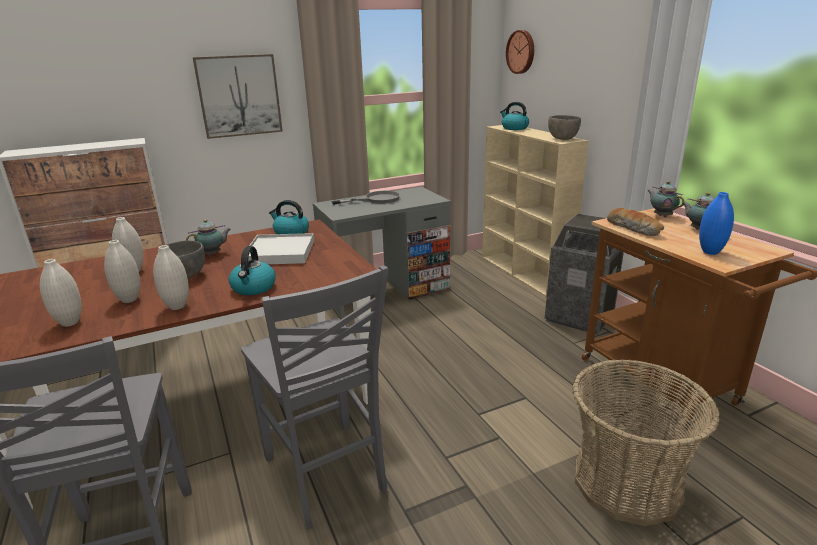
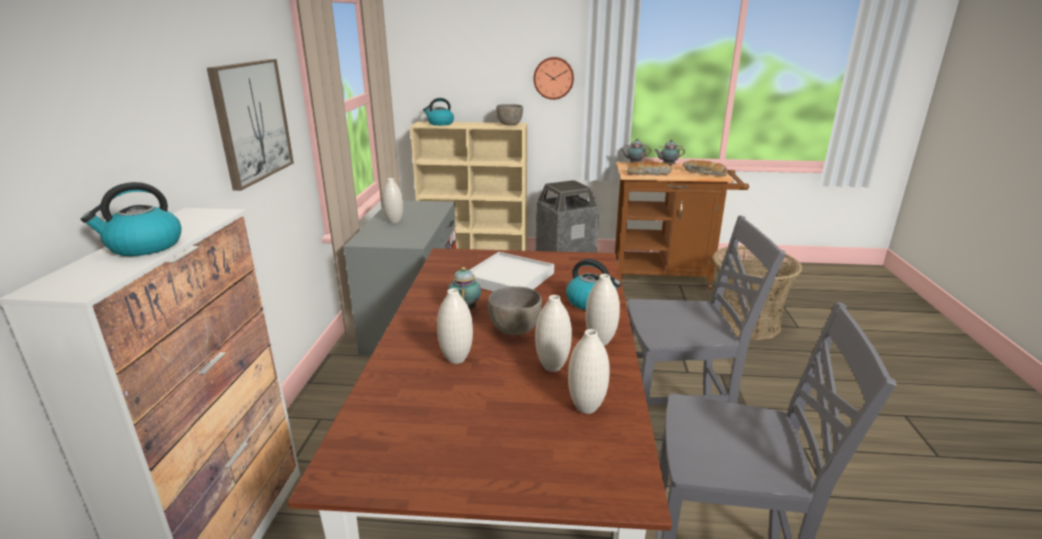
camera: 60 degrees left, 0 degrees up
(291, 233) = (456, 265): kettle -> kettle (144, 246)
(375, 199) = (394, 221): grey frying pan -> white vase
(521, 52) = (419, 49): wall clock -> wall clock (553, 78)
(710, 252) = (703, 173): blue vase -> bread

